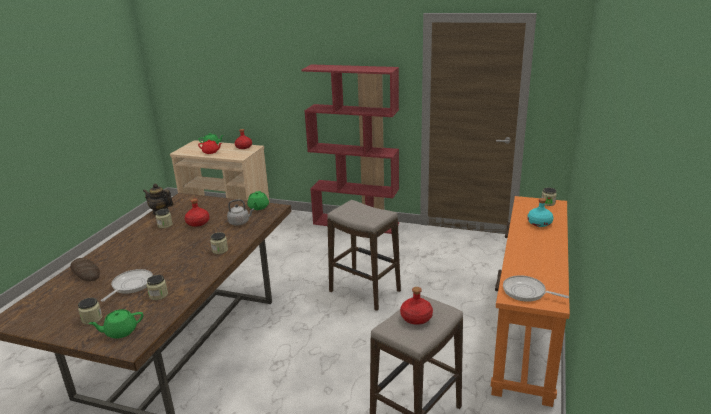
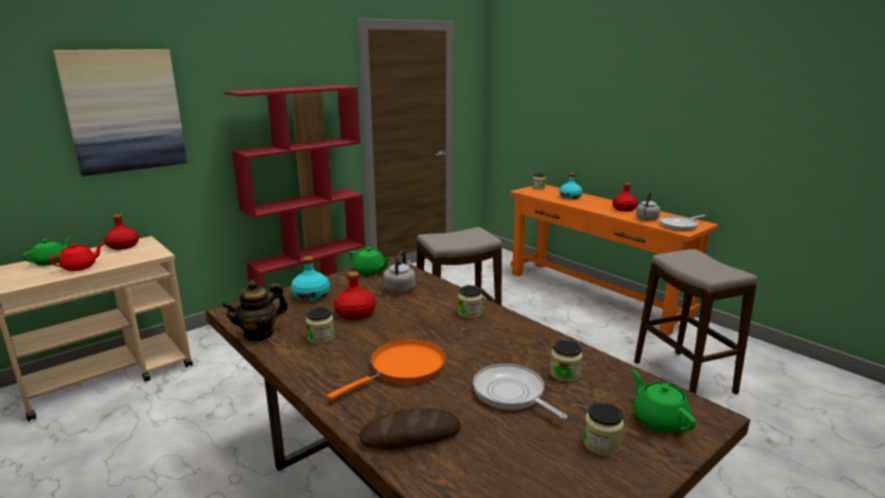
camera: 60 degrees left, 5 degrees down
(120, 332) = (659, 420): green teapot -> green teapot turned 150 degrees clockwise
(144, 253) = (403, 368): none -> orange frying pan
(212, 206) = (311, 295): none -> turquoise bottle
(258, 70) = (124, 111): none -> picture
(416, 318) = (699, 264): red bottle -> red bottle (624, 209)
(522, 271) = (646, 219): none -> grey kettle

